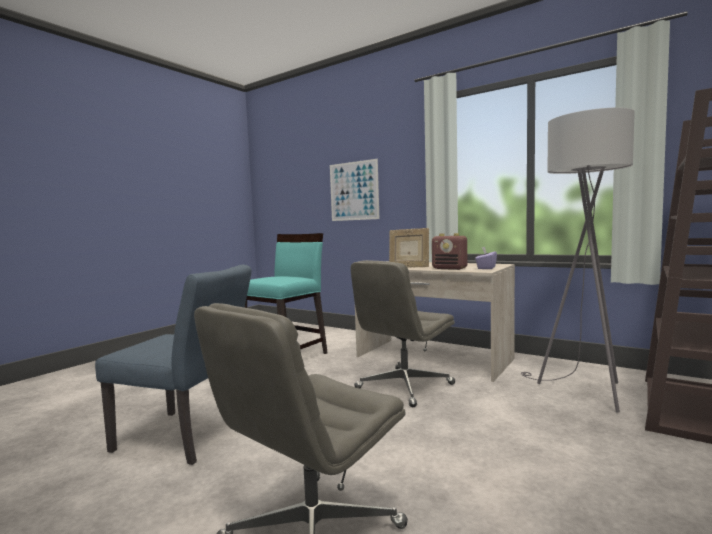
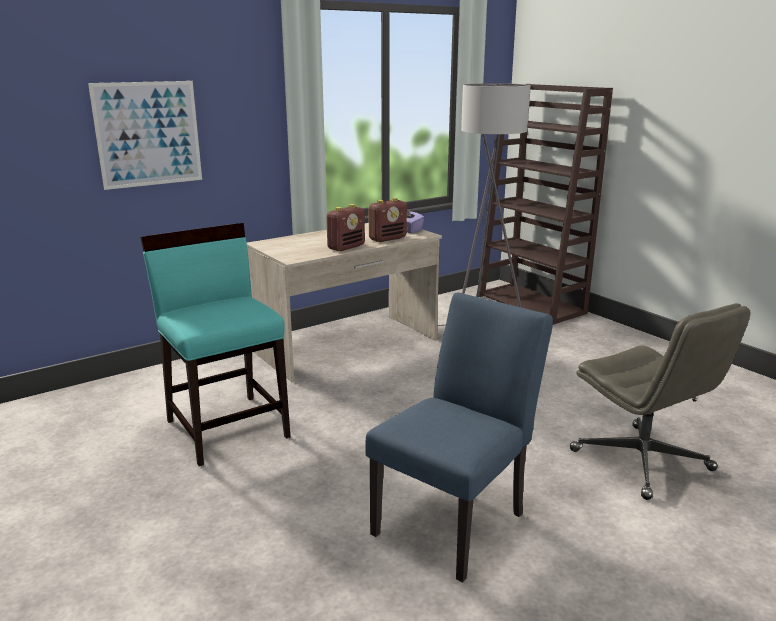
camera: 70 degrees left, 15 degrees up
(404, 387) = (414, 377): grey office chair -> none
(409, 267) = (346, 247): picture frame -> radio

